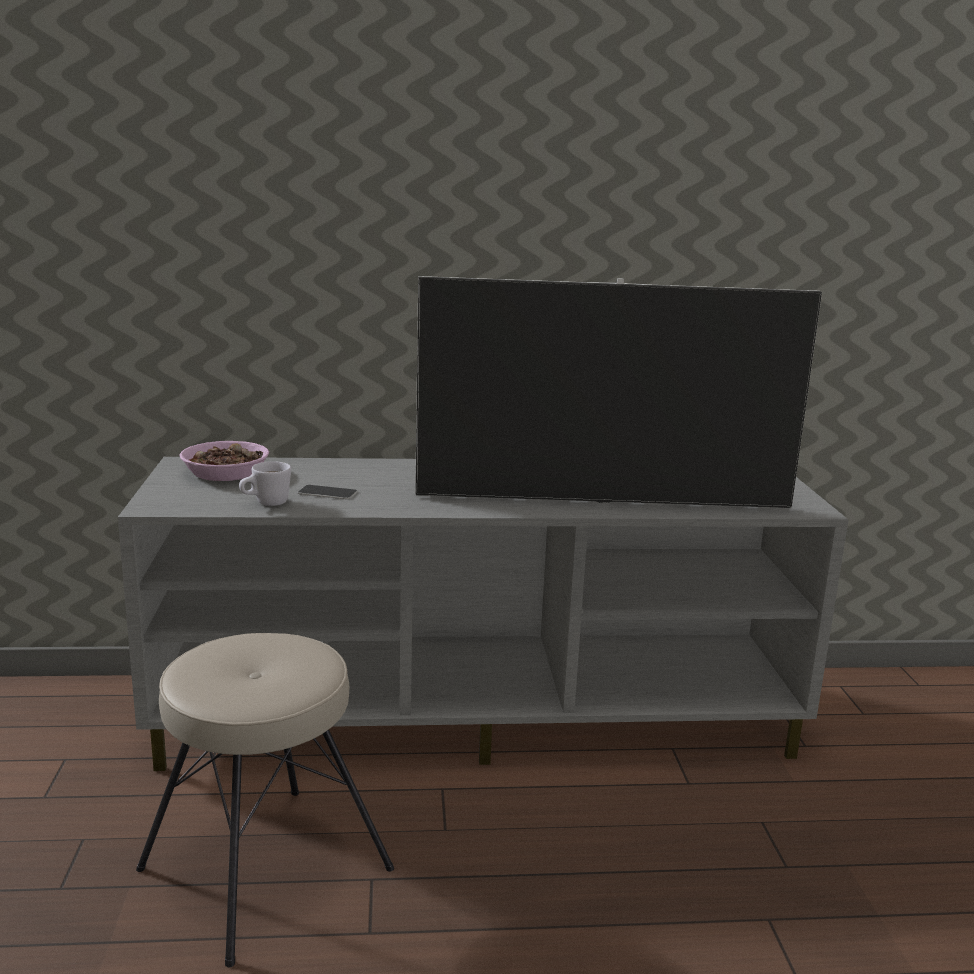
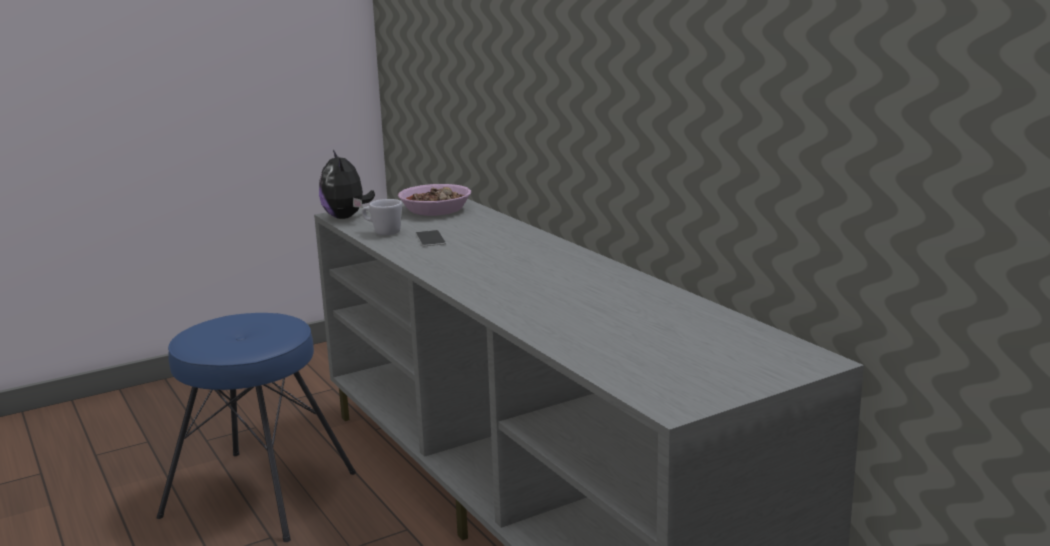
camera: 65 degrees right, 0 degrees up
(170, 506) = (346, 217): none -> plush toy
(264, 867) = (260, 493): beige stool -> blue stool
(603, 502) = (542, 314): television -> none

